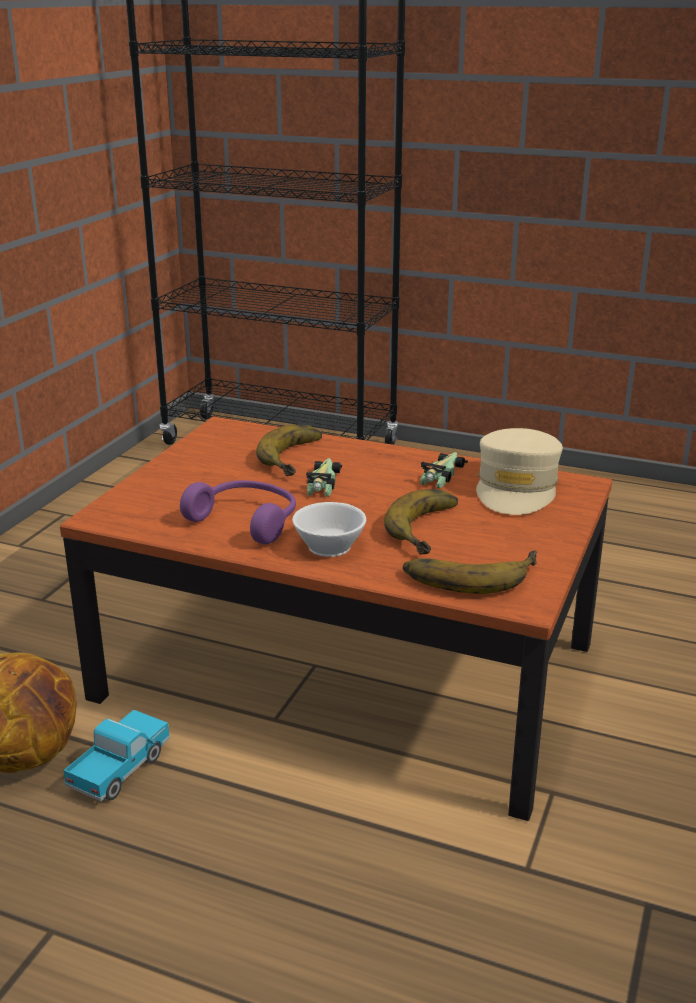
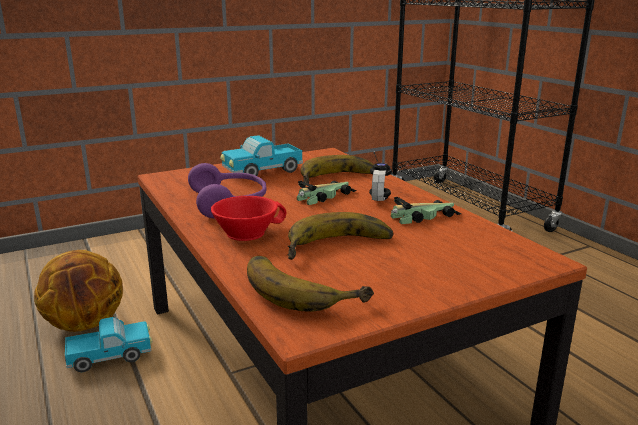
camera: 40 degrees right, 5 degrees down
(202, 473) = (262, 172): none -> toy truck
(328, 544) = (246, 231): white cup -> red cup
(374, 460) = (387, 194): none -> headphones
(517, 488) = (470, 244): beige cap -> none

